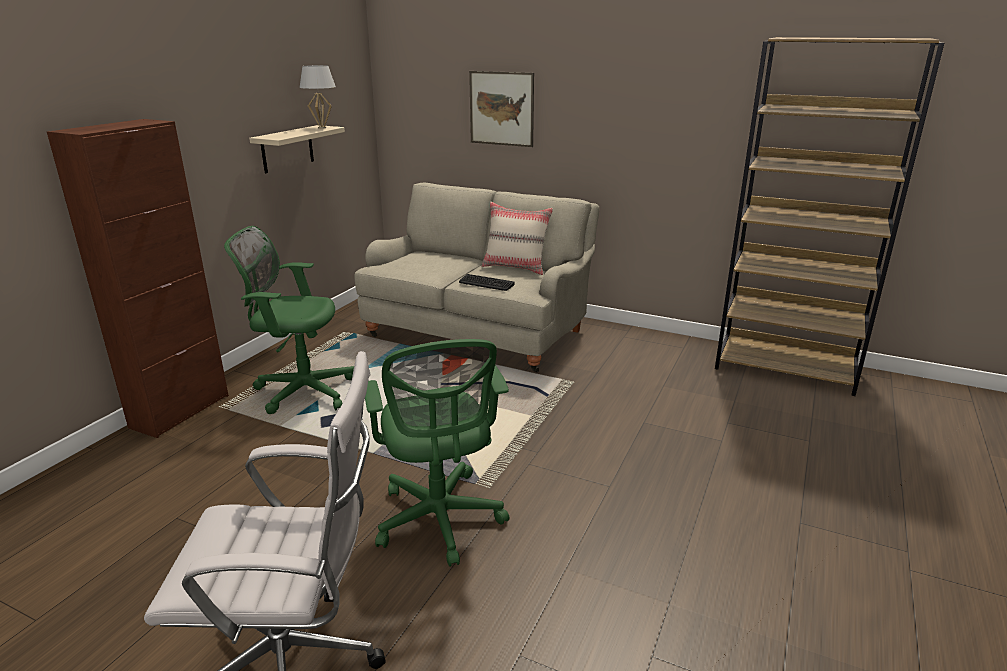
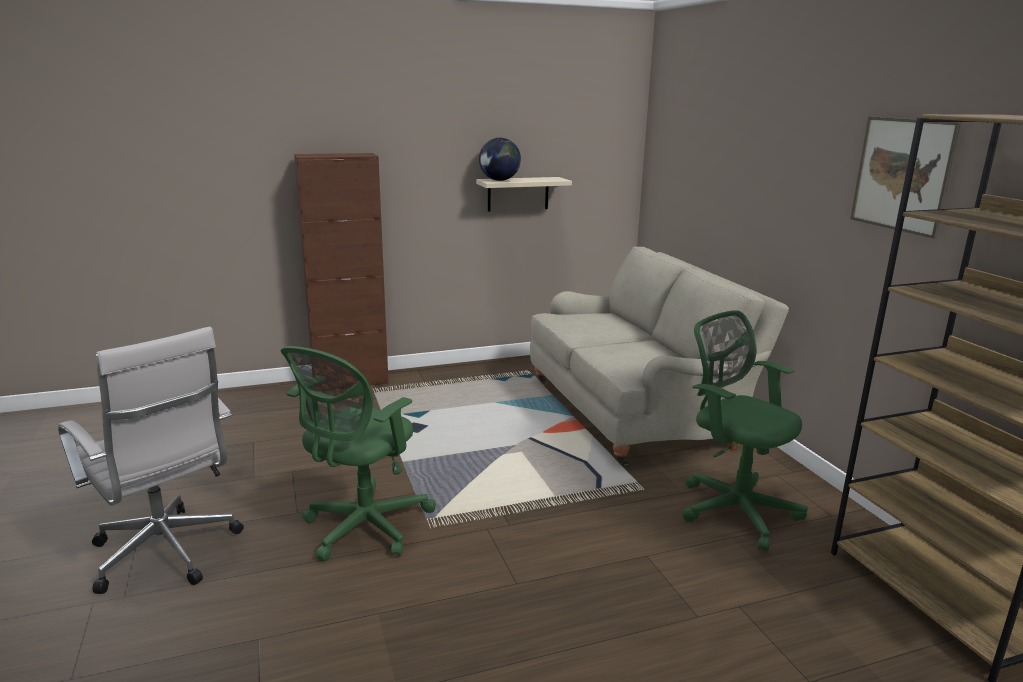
camera: 45 degrees right, 5 degrees down
(280, 135) = (499, 180): none -> globe
(301, 390) = (432, 400): green office chair -> green office chair (733, 508)
(321, 128) = (552, 179): white table lamp -> none
(486, 283) = (606, 355): keyboard -> none
(501, 108) = (727, 180): picture -> picture (902, 174)
(516, 267) = (666, 351): beige pillow -> none

